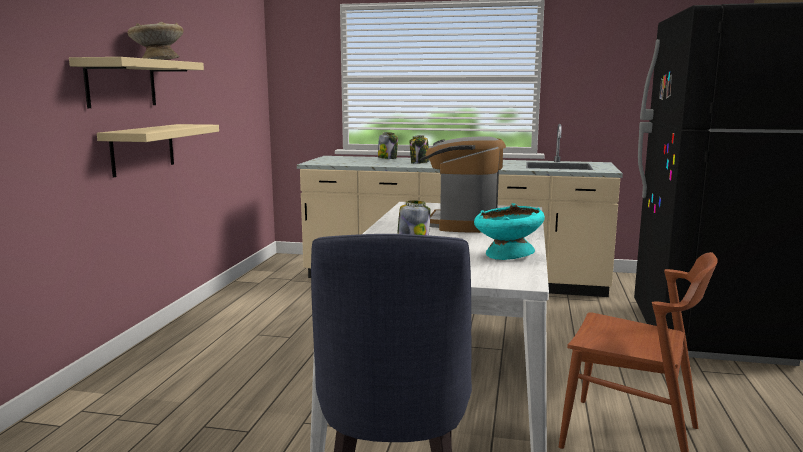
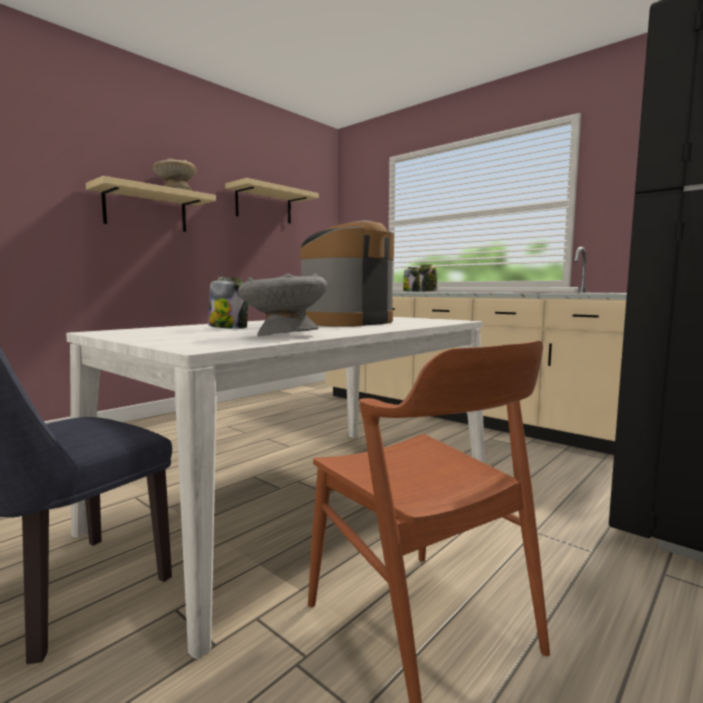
camera: 30 degrees right, 5 degrees down
(143, 149) = (167, 264): beige shelf -> beige shelf (264, 205)
(507, 255) = (283, 336): turquoise bowl -> grey bowl

